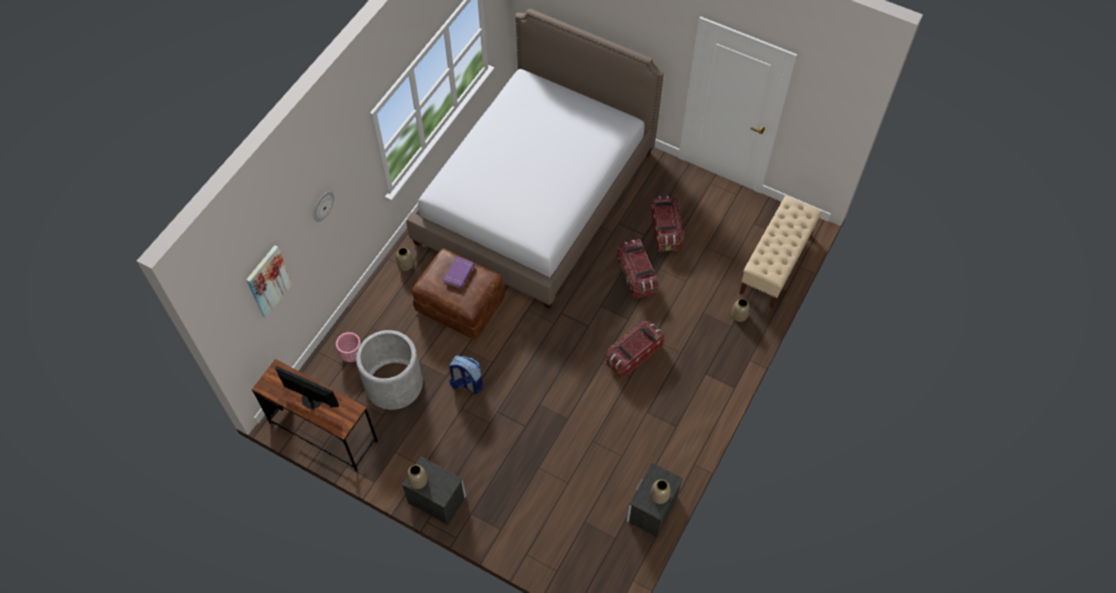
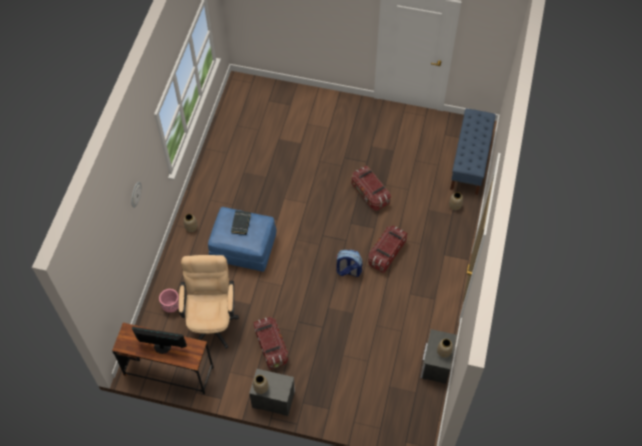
camera: 15 degrees left, 0 degrees up
(268, 281) = (110, 262): picture -> none
(394, 384) = (212, 320): grey planter -> beige office chair
(459, 274) = (241, 223): purple book -> black book
(461, 305) = (244, 247): brown ottoman -> blue ottoman
(466, 383) = (268, 306): backpack -> backpack (348, 271)
(536, 196) = (275, 151): bed -> none
(665, 230) = (381, 155): storage box -> storage box (271, 347)
(775, 265) = (470, 161): beige bench -> blue bench

